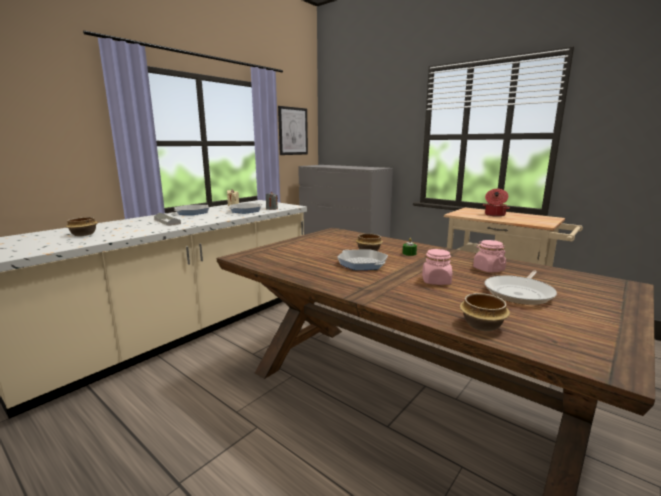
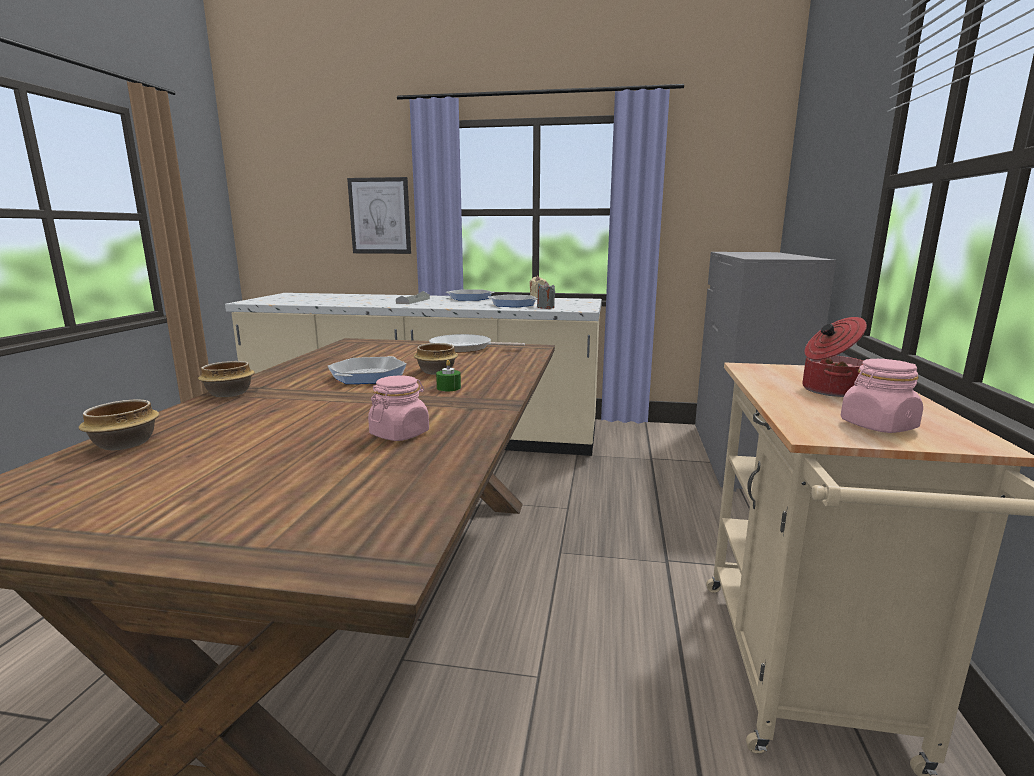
camera: 60 degrees right, 0 degrees up
(84, 234) = (336, 299): bowl -> bowl (229, 394)
(293, 131) = (714, 189): picture -> picture (380, 216)
(436, 281) = (306, 412): pink jar -> pink jar (877, 426)
(520, 293) = (268, 459): frying pan -> frying pan (464, 348)

